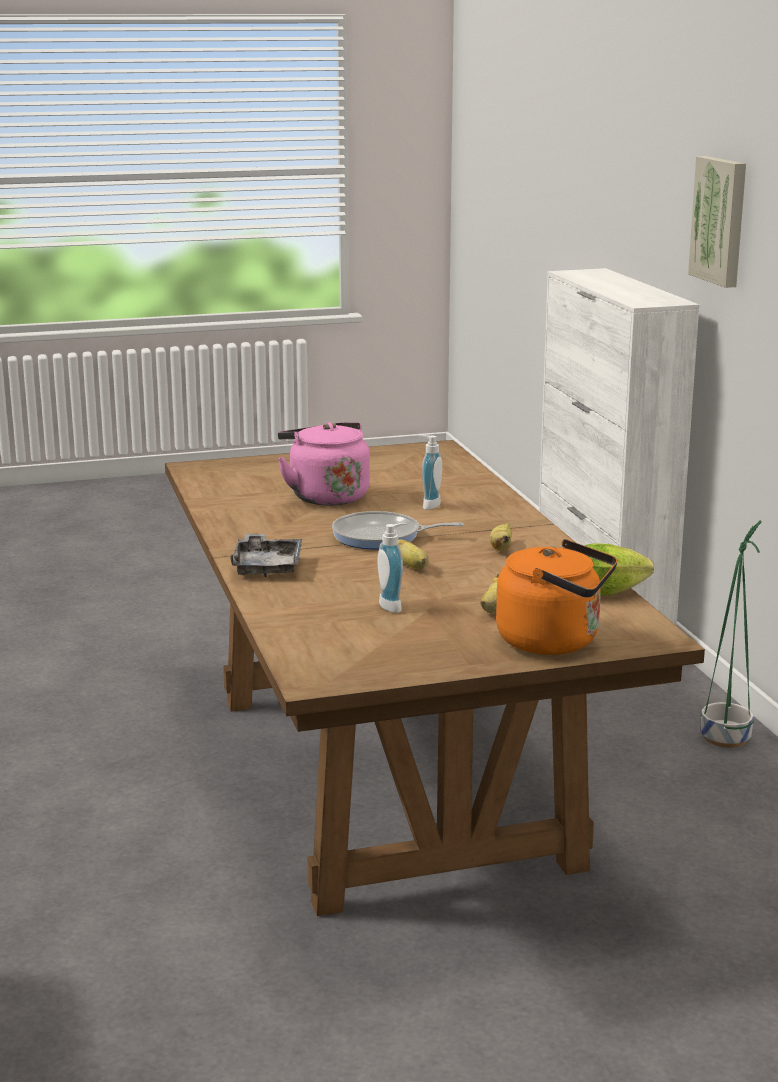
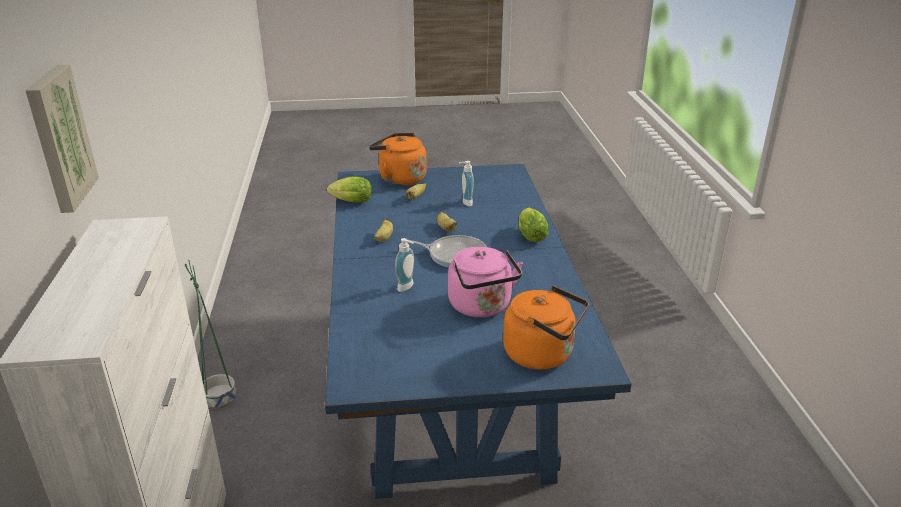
camera: 170 degrees left, 10 degrees up
(252, 471) = (543, 354): none -> orange kettle
(267, 566) = (530, 235): grey tray -> lettuce
(390, 779) = (449, 388): brown dining table -> blue dining table

